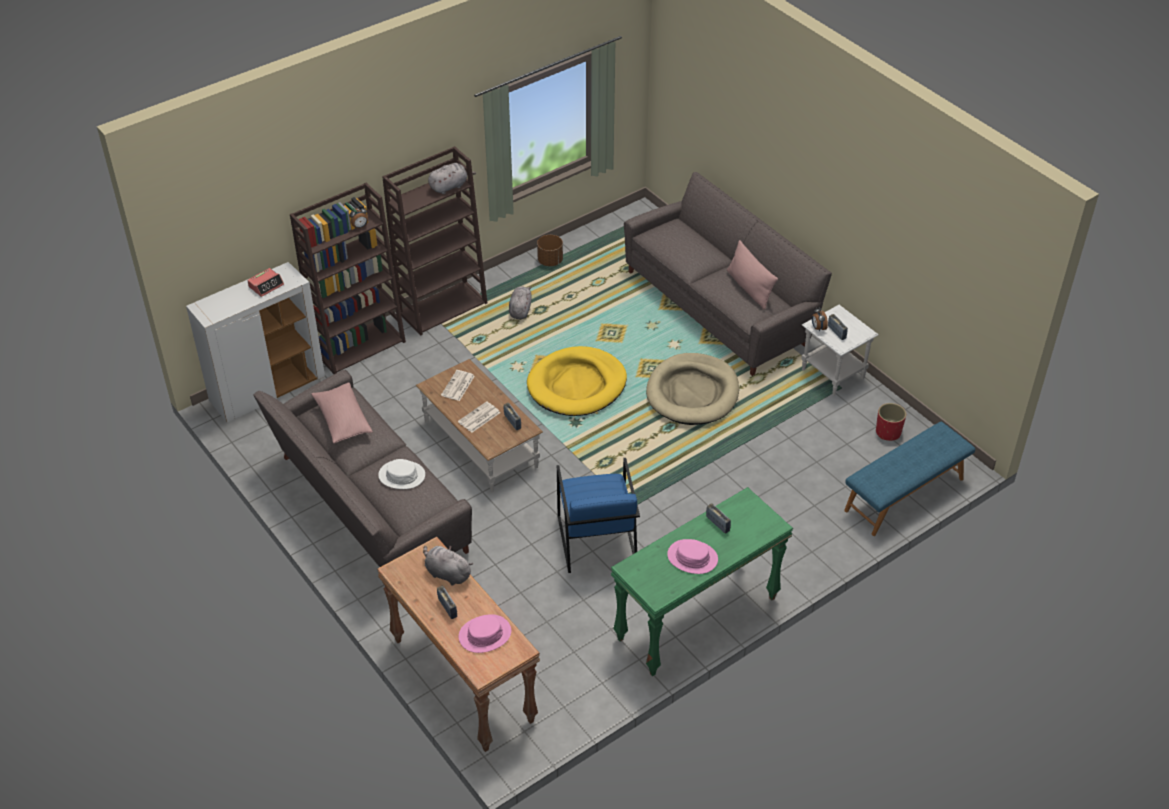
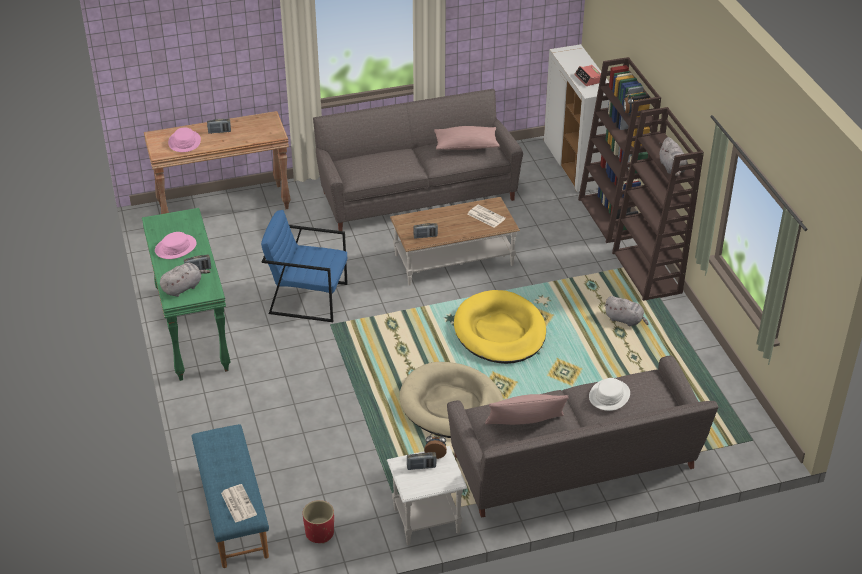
camera: 110 degrees right, 5 degrees down
(402, 475) = (388, 162): white hat -> white hat (609, 395)
(446, 573) = (250, 136): grey plush toy -> grey plush toy (183, 287)
(479, 418) = (440, 220): newspaper -> newspaper (238, 503)
(550, 261) = (698, 357): brown planter -> none

